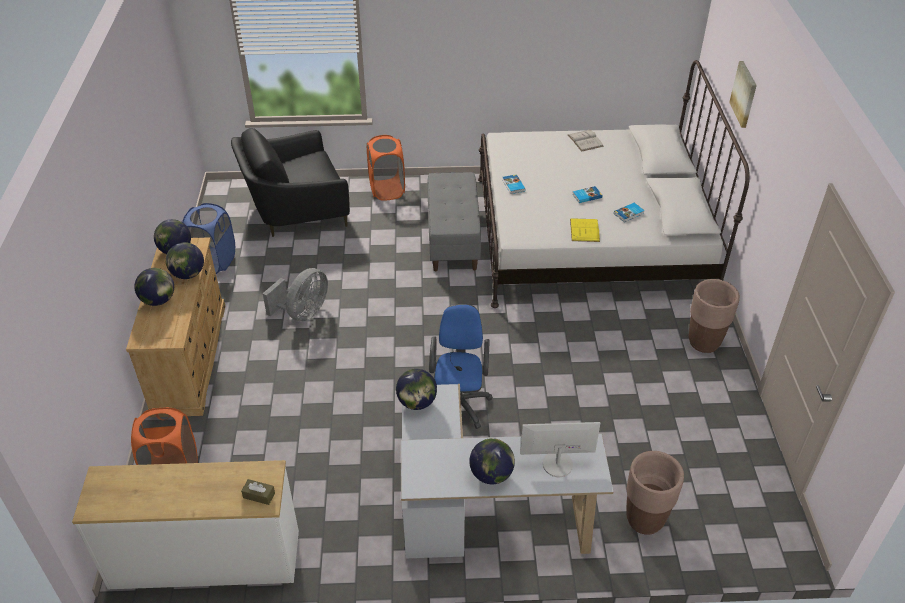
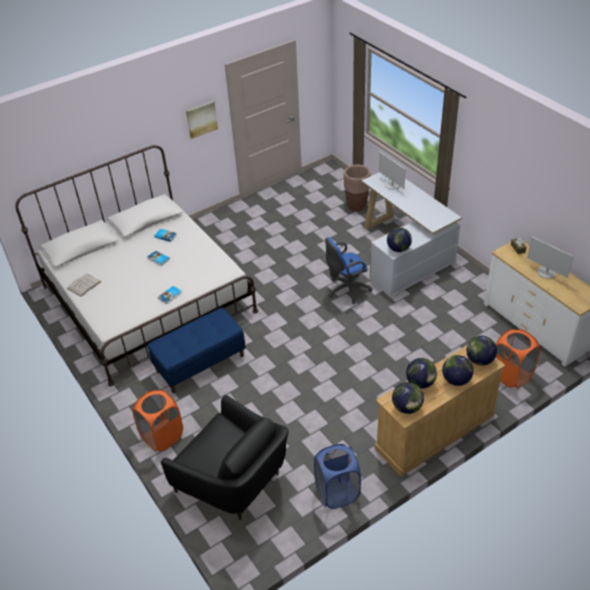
camera: 120 degrees left, 0 degrees up
(184, 490) = (546, 272): none -> monitor
(303, 313) = (342, 399): grey fan -> none
(453, 239) = (200, 363): grey bench -> blue bench
(491, 475) = (419, 199): globe -> globe (479, 360)
(584, 230) = (198, 247): yellow book -> none
(704, 342) = (218, 224): brown planter -> none
(744, 94) = (101, 138): picture -> picture (201, 119)

